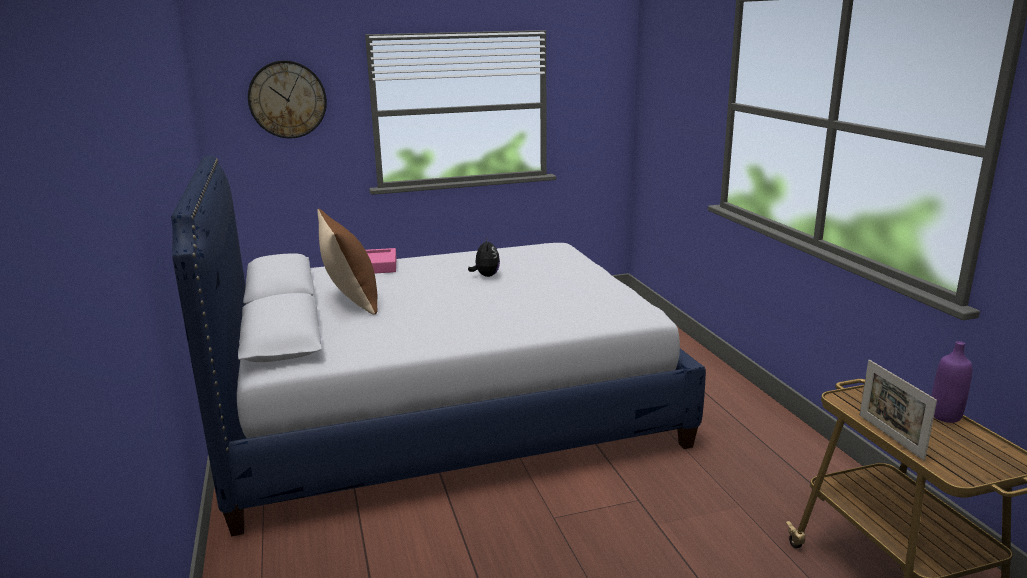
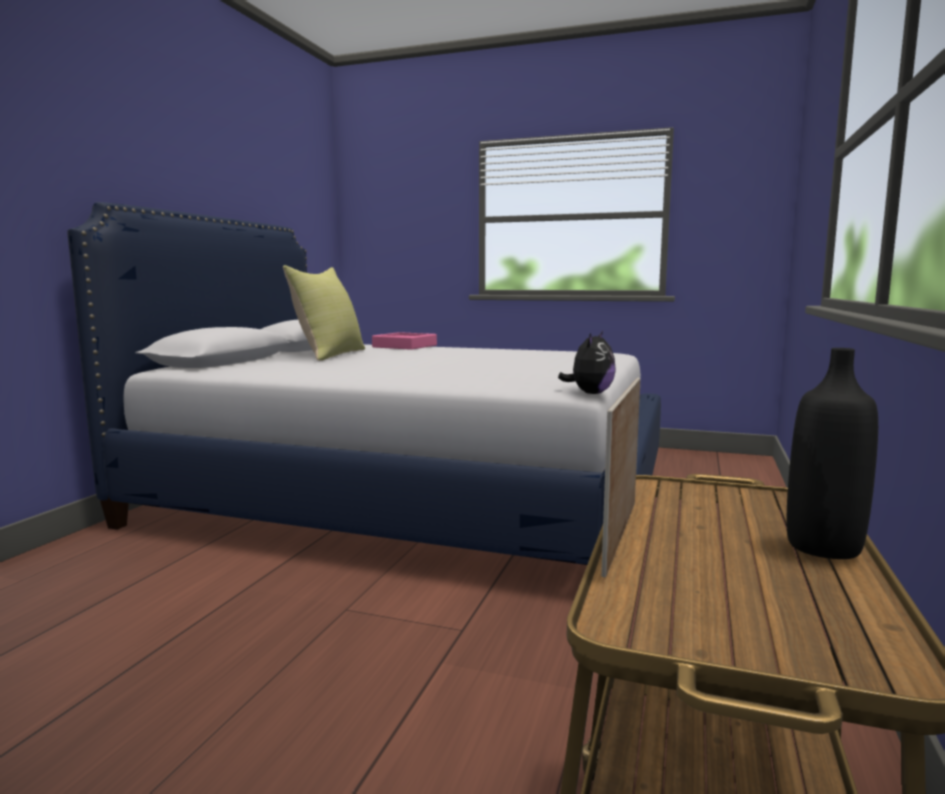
camera: 35 degrees right, 10 degrees down
(287, 99) = (407, 204): wall clock -> none
(351, 300) = (329, 355): brown pillow -> yellow pillow
(486, 276) = (482, 358): plush toy -> plush toy (590, 393)
(945, 416) = (823, 546): purple bottle -> black bottle

